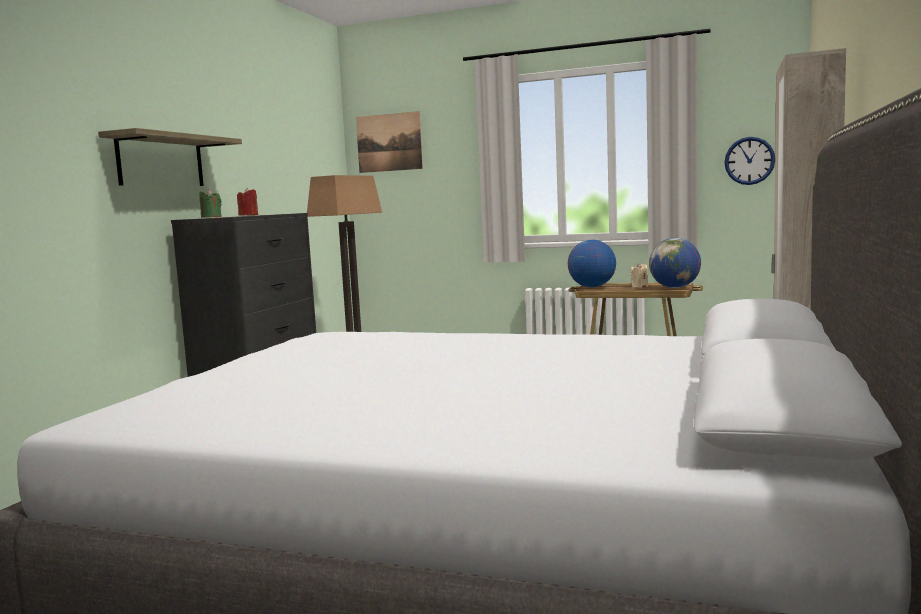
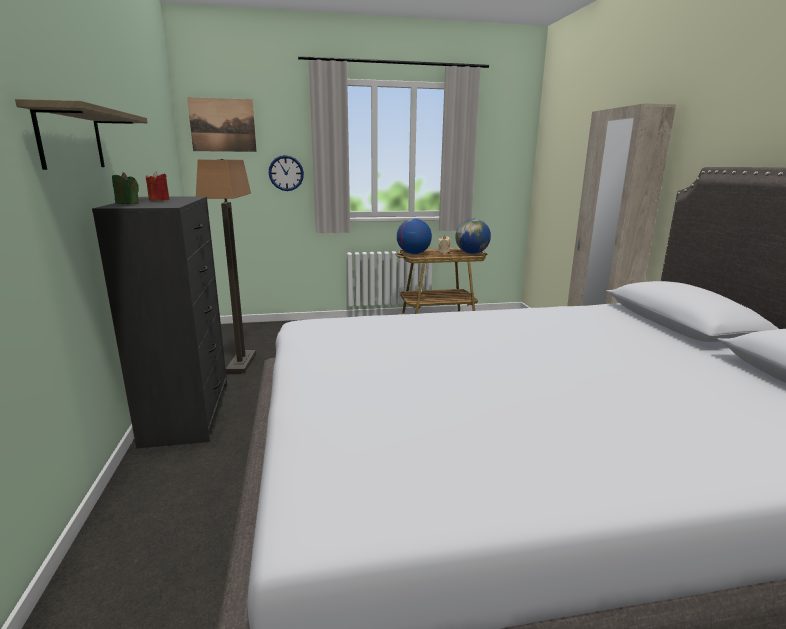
camera: 30 degrees left, 10 degrees up
(749, 161) = (501, 164): wall clock -> wall clock (286, 173)

